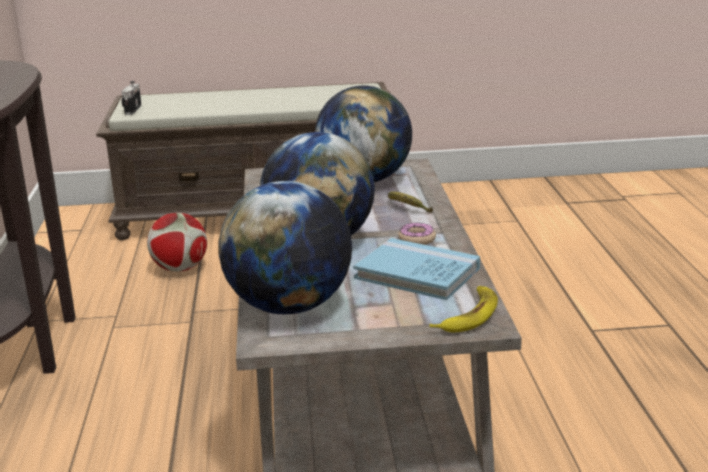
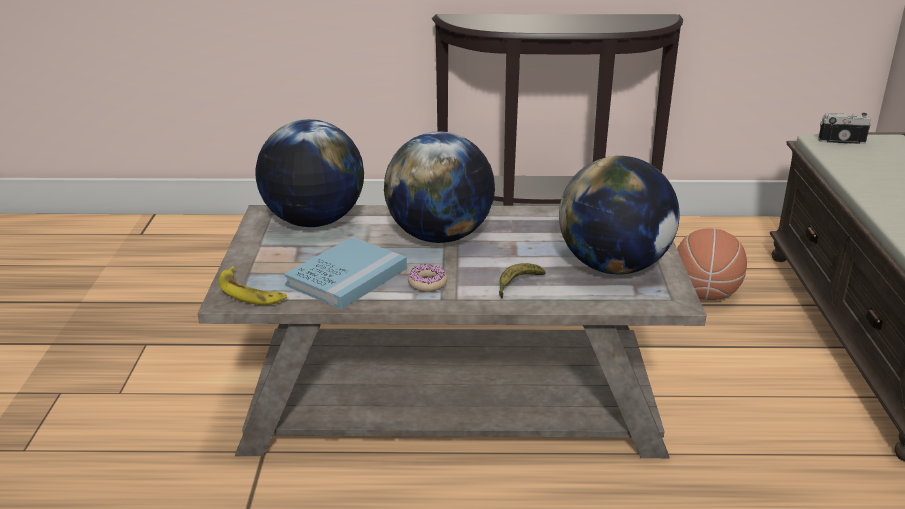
camera: 95 degrees right, 5 degrees up
(180, 269) = (705, 294): football -> basketball

